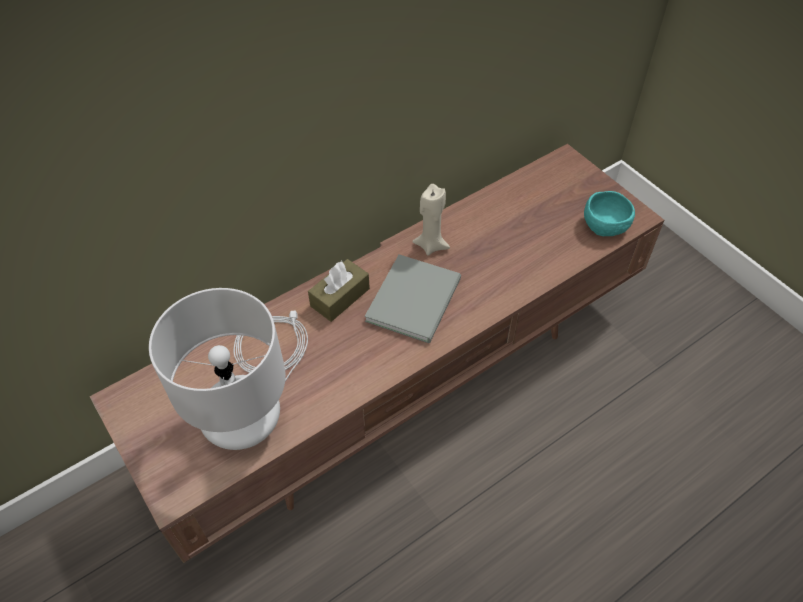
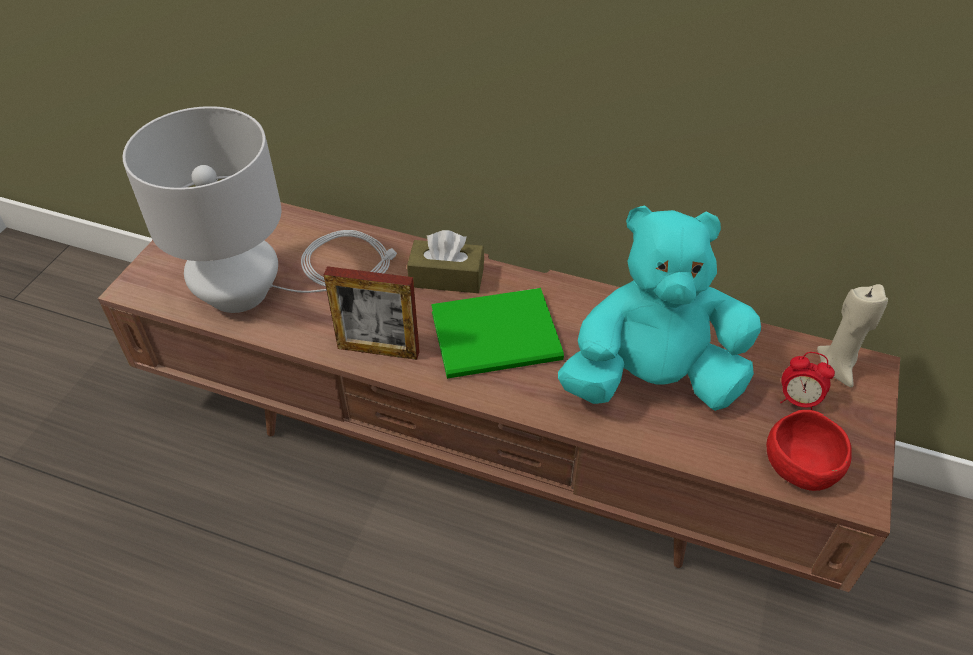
camera: 55 degrees right, 5 degrees down
(374, 367) = (378, 350): none -> picture frame
(417, 298) = (500, 338): grey book -> green book
(431, 245) = (587, 311): beige candle -> beige candle (835, 369)
(506, 248) = (652, 380): none -> turquoise plush toy
(565, 199) = (798, 401): none -> alarm clock
(606, 225) = (801, 467): turquoise bowl -> red bowl

